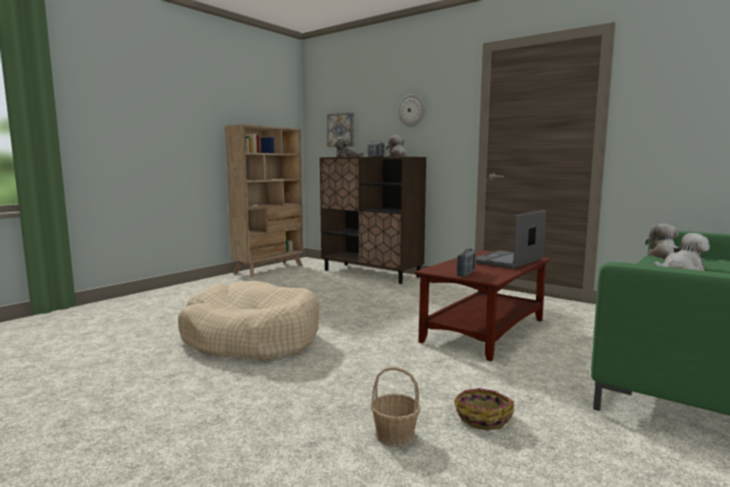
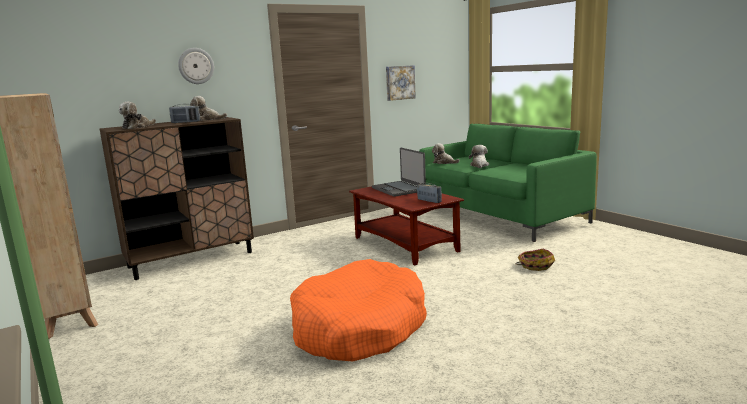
camera: 70 degrees left, 5 degrees up
(252, 338) = (359, 327): beige dog bed -> orange dog bed
(341, 130) = (81, 91): picture -> picture (399, 82)
(394, 435) = (553, 288): basket -> none

